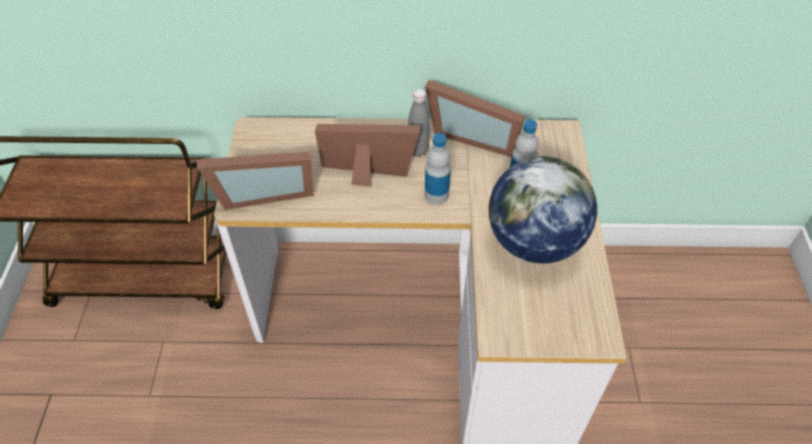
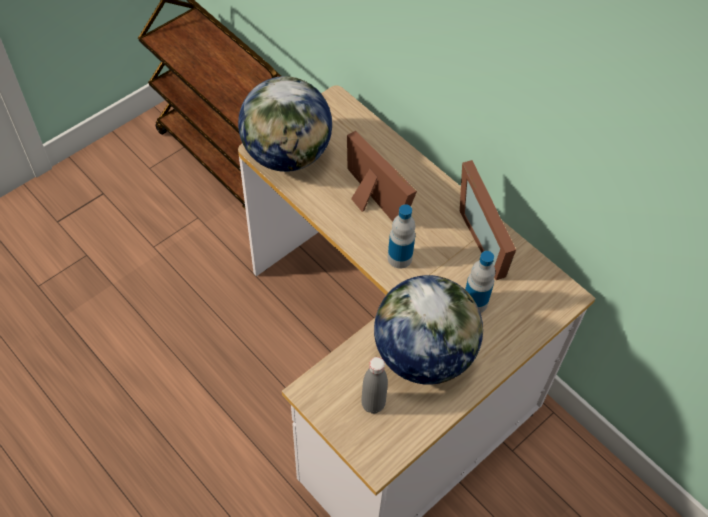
camera: 45 degrees right, 5 degrees up
(263, 192) = (287, 155): picture frame -> globe
(418, 151) = (430, 214): grey bottle -> grey bottle (373, 404)

